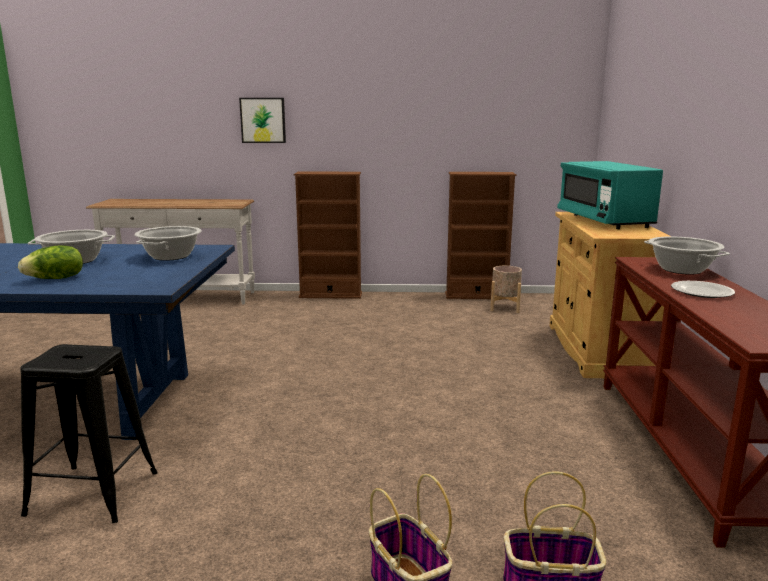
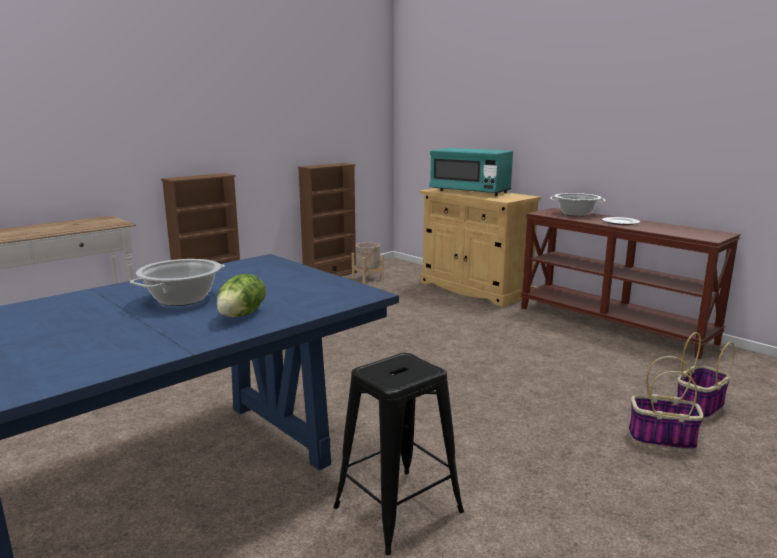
camera: 45 degrees left, 0 degrees up
(170, 256) = (260, 273): cooking pot -> none
(263, 120) = (115, 123): picture -> none

